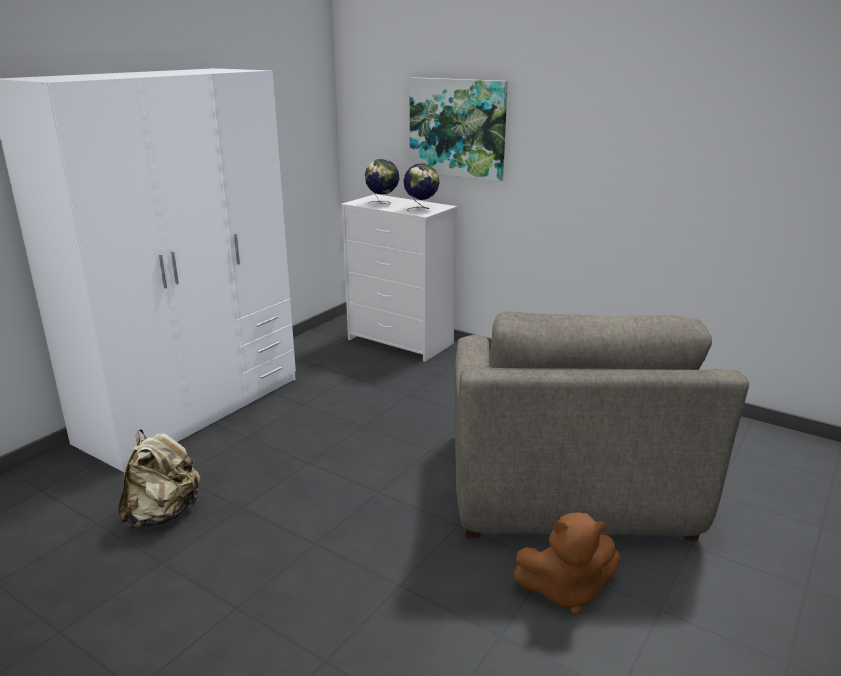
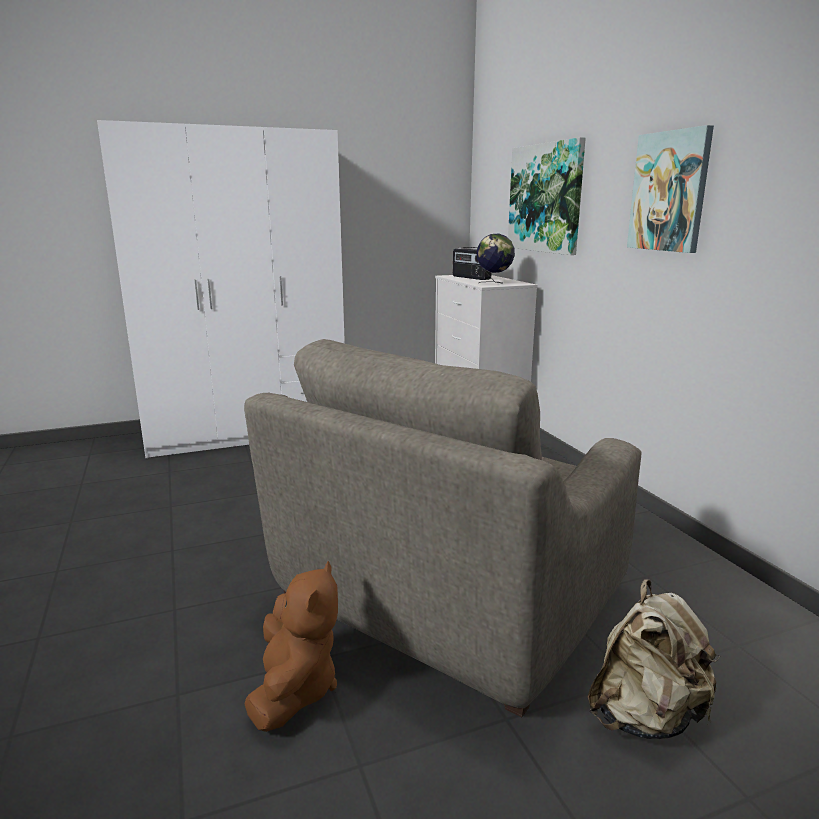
camera: 35 degrees right, 5 degrees down
(163, 514) = (122, 492): beige backpack -> beige backpack (645, 715)
(382, 203) = (470, 278): globe -> radio
(565, 591) = (294, 689): brown plush toy -> brown plush toy turned 120 degrees counterclockwise
(606, 136) = (669, 192): none -> picture

